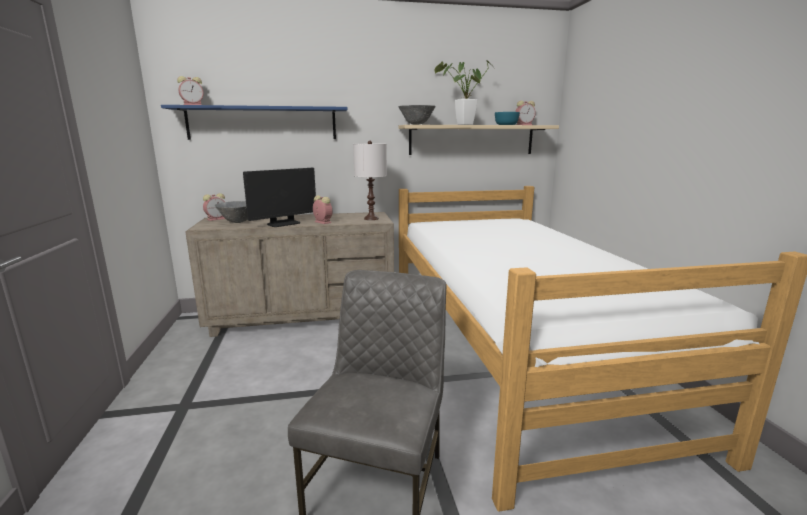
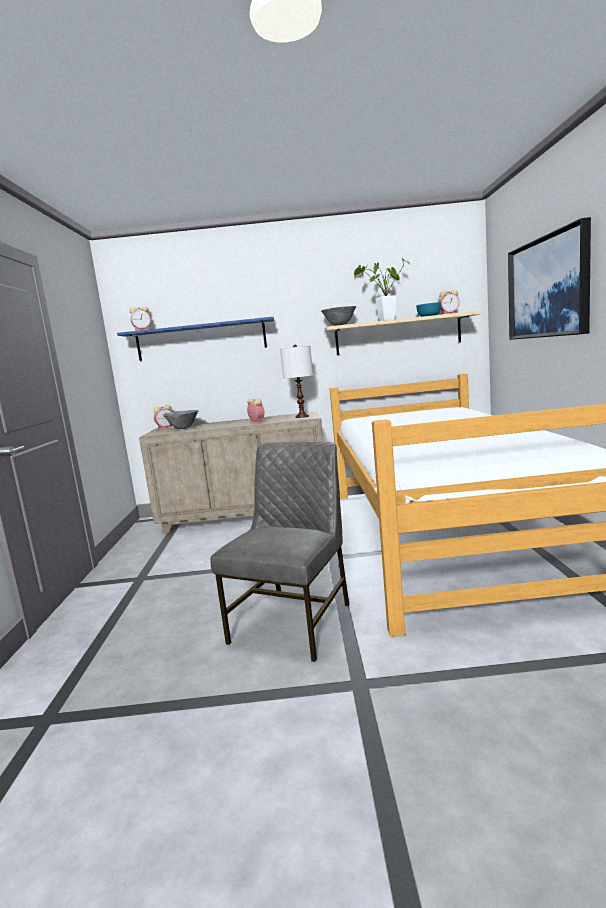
camera: 10 degrees right, 5 degrees down
(283, 223) = (222, 426): monitor -> none
(642, 112) = (547, 287): none -> picture

